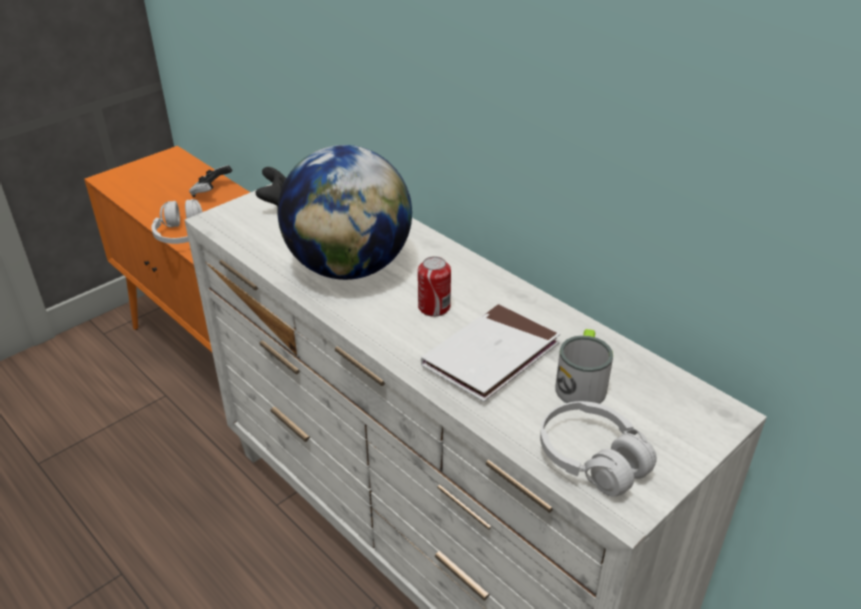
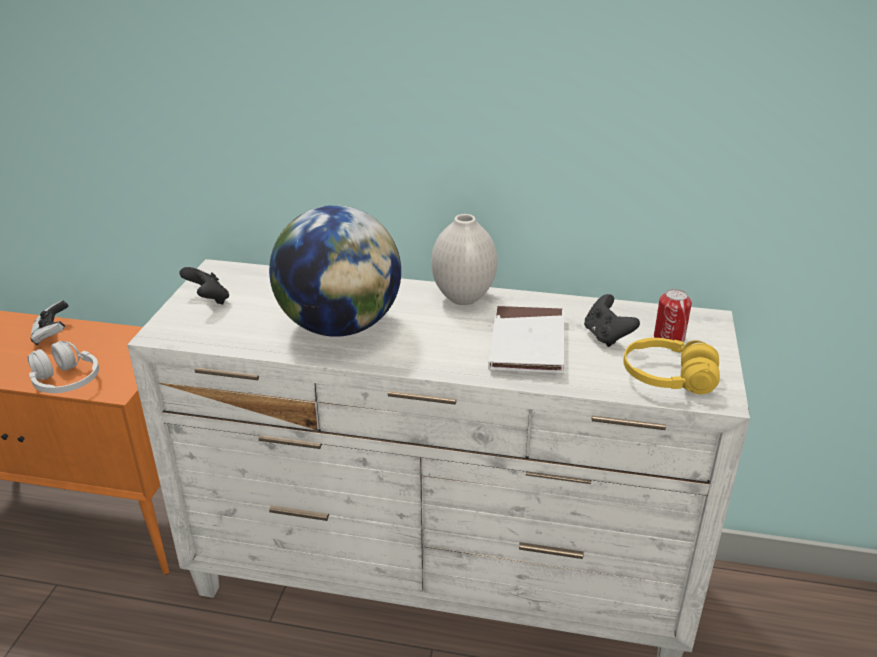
camera: 35 degrees left, 5 degrees down
(434, 307) = (445, 328): can -> can (669, 338)
(486, 282) = (462, 298): none -> white vase
(581, 383) = (606, 336): mug -> black game controller
(592, 459) = (668, 378): white headphones -> yellow headphones

